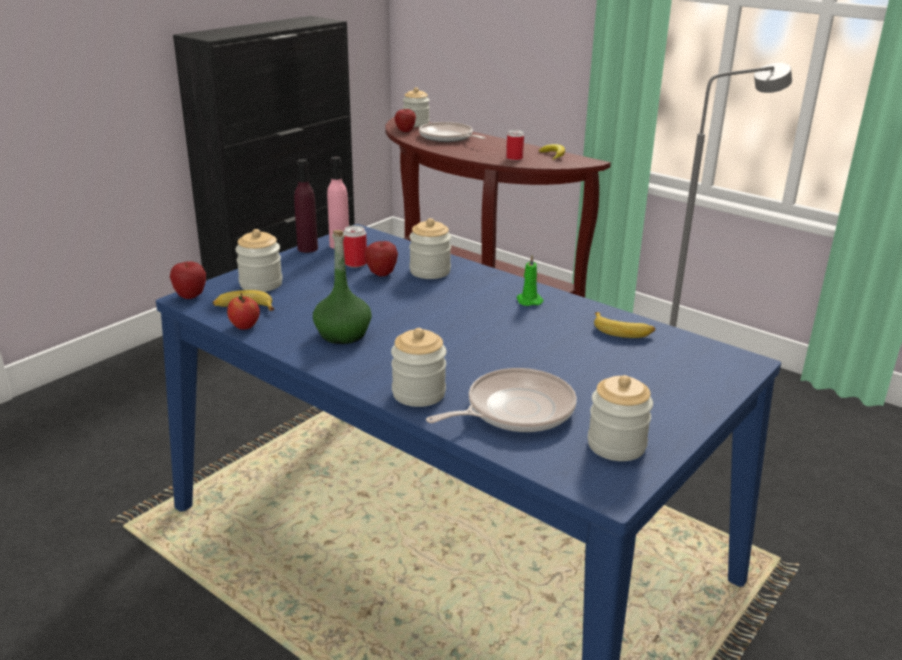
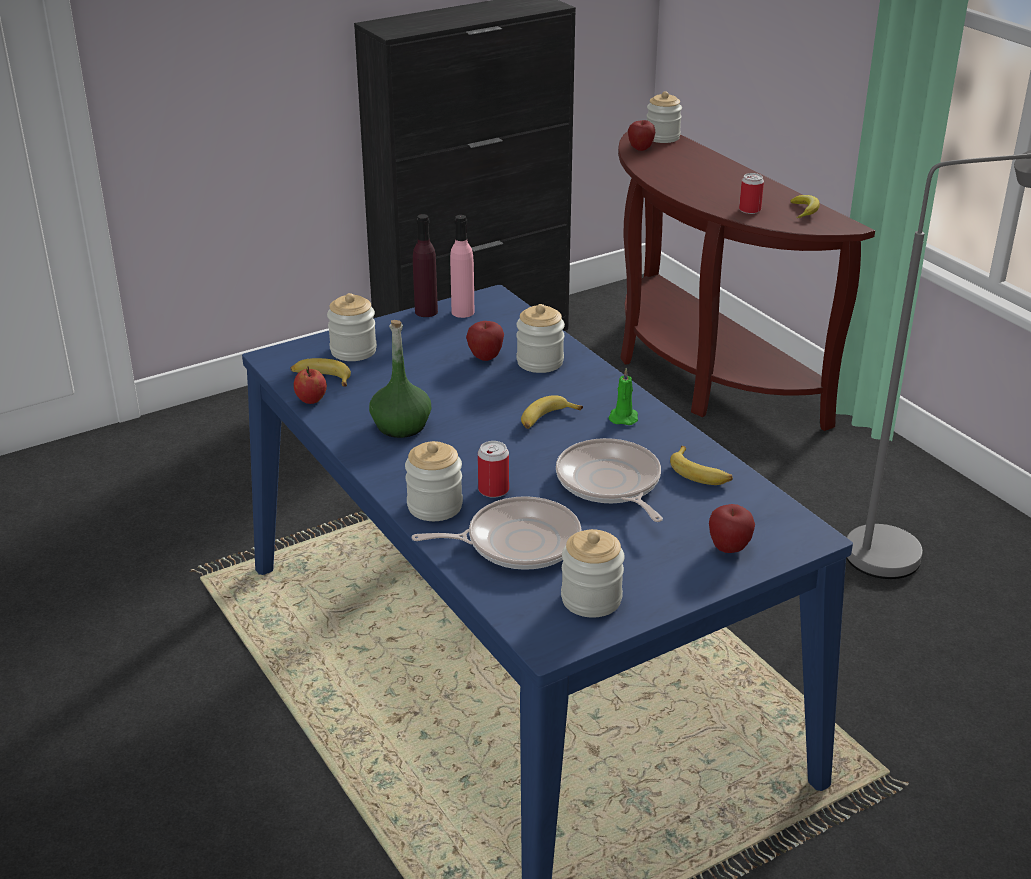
camera: 20 degrees right, 5 degrees up
(190, 296) = (277, 355): apple -> apple (729, 548)
(355, 264) = (465, 339): can -> can (493, 490)
(448, 137) = (688, 165): frying pan -> frying pan (610, 483)
(467, 311) = (546, 419): none -> banana

